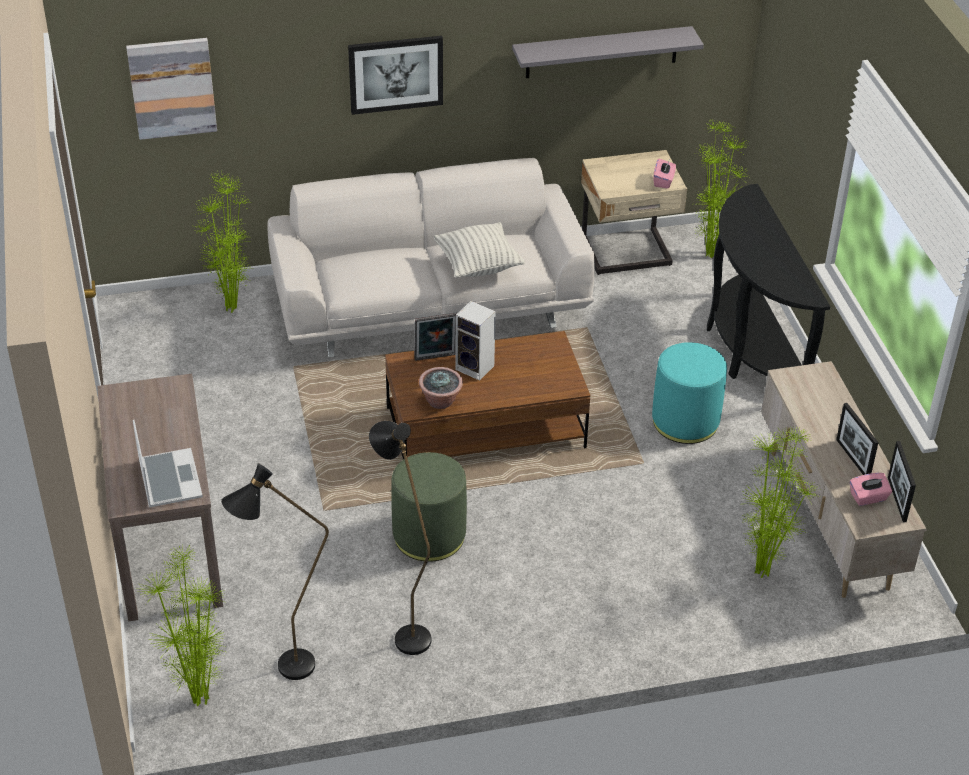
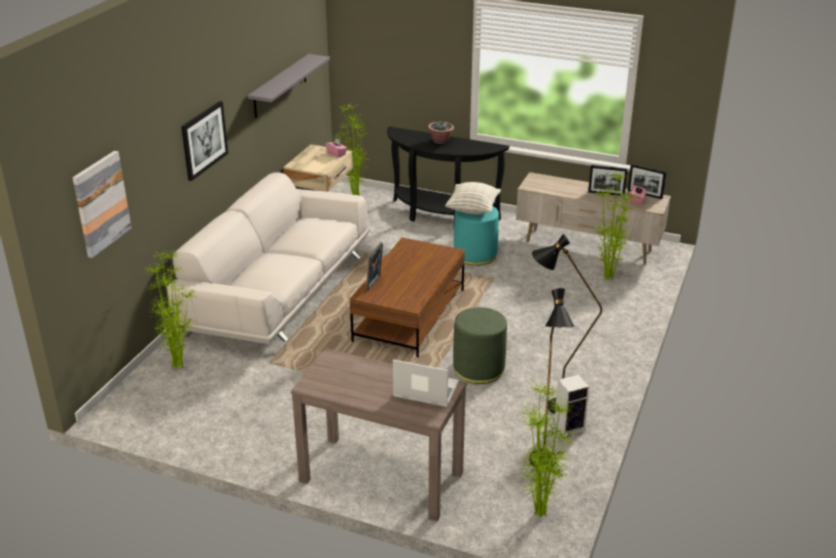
camera: 55 degrees left, 10 degrees down
(441, 401) = (415, 295): potted plant -> potted plant (440, 141)
(476, 368) = (400, 274): speaker -> speaker (569, 427)
(478, 265) = (316, 237): pillow -> pillow (472, 210)

